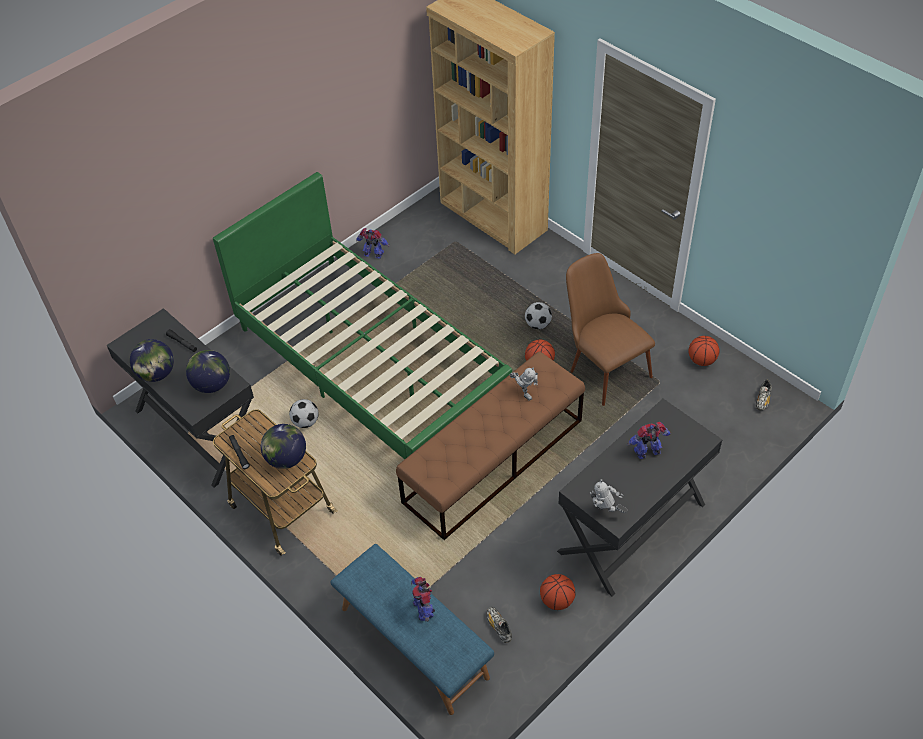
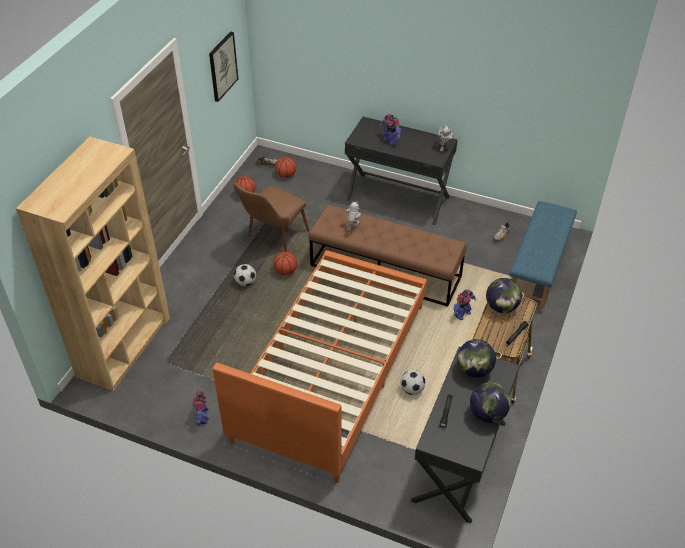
camera: 115 degrees left, 5 degrees down
(370, 362) = (331, 371): green bed -> orange bed
(424, 608) = (538, 231): toy robot -> toy robot (462, 314)
(557, 600) = (467, 217): basketball -> basketball (286, 175)
(785, 230) = (222, 66): none -> picture

